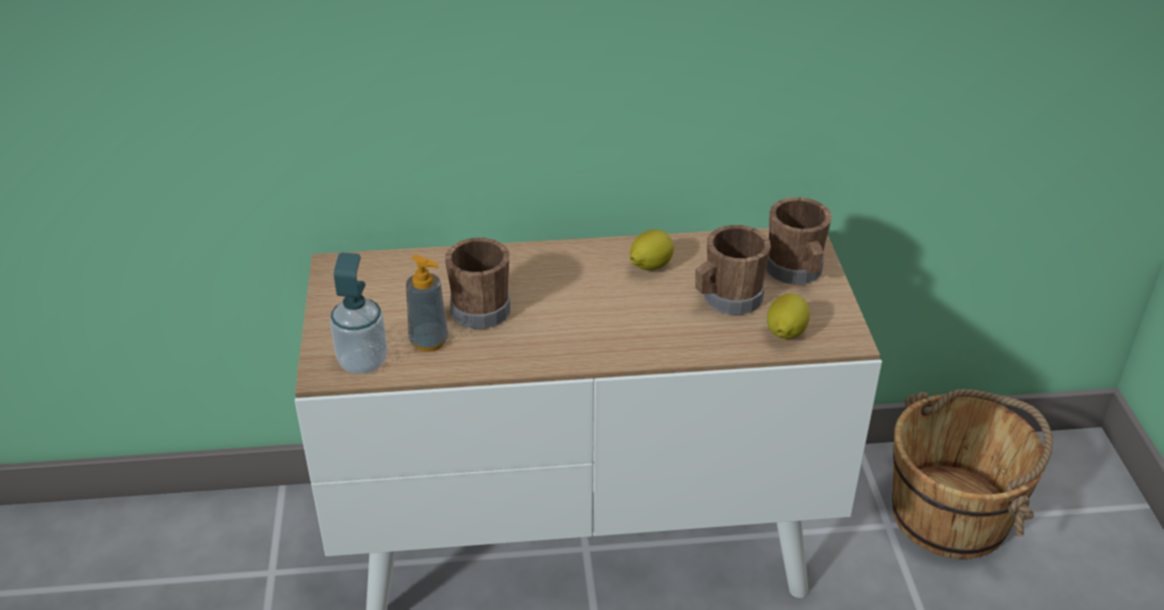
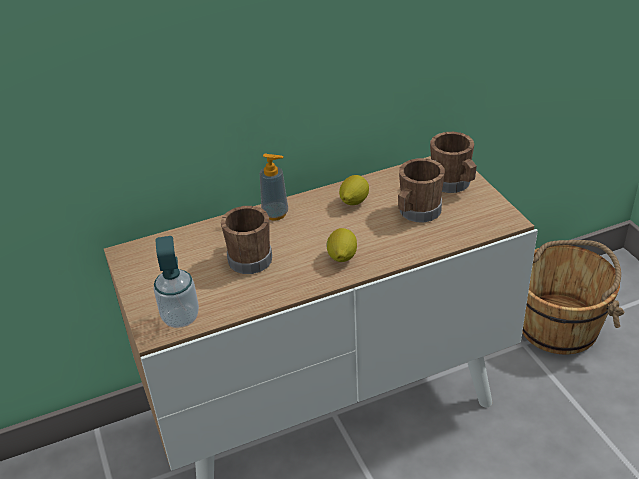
camera: 15 degrees left, 0 degrees up
(429, 341) = (223, 291): soap dispenser -> soap dispenser (275, 214)
(785, 333) = (466, 226): lemon -> lemon (341, 257)

